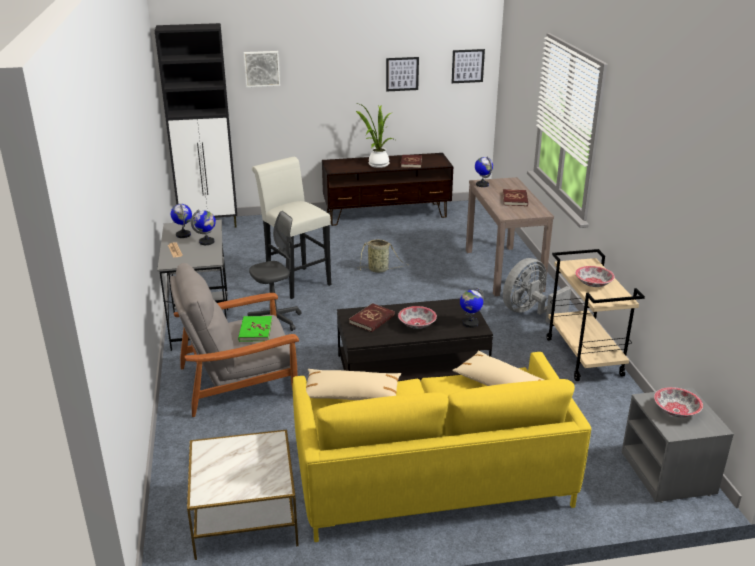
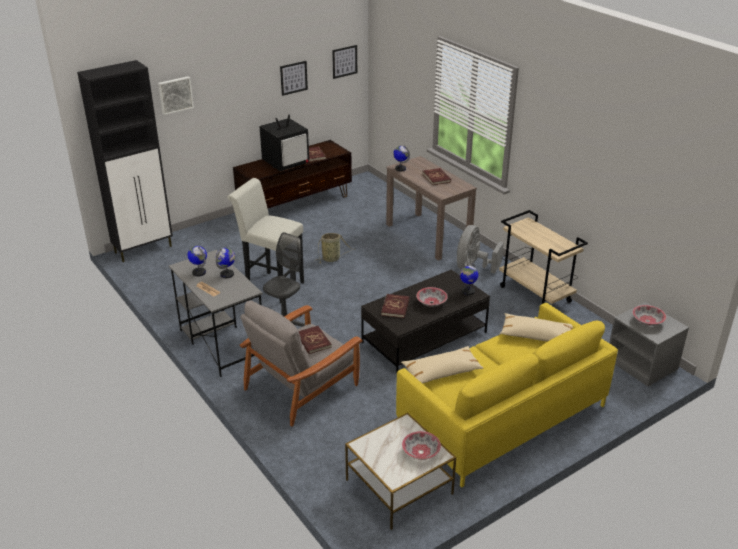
camera: 25 degrees left, 5 degrees up
(255, 330) = (313, 341): green book -> red book
(377, 164) = (286, 163): potted plant -> television
(593, 283) = (543, 239): bowl -> bowl (421, 452)

